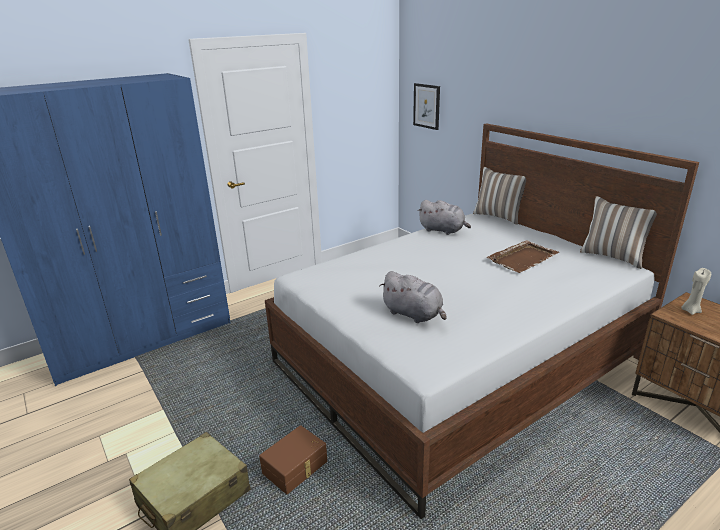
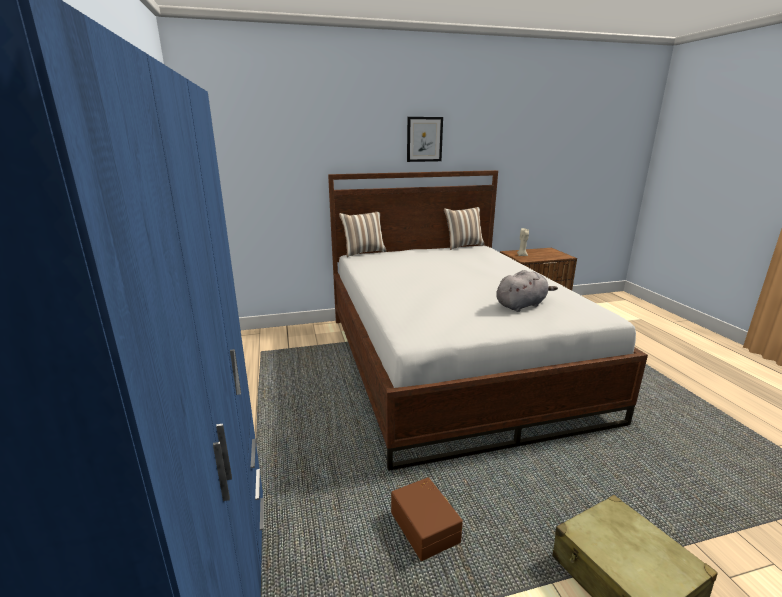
camera: 70 degrees left, 5 degrees down
(296, 468) = (575, 483): brown storage box -> brown storage box (426, 526)
(426, 106) = (236, 170): picture -> picture (424, 139)
(443, 230) = (369, 270): grey plush toy -> none
(523, 258) = (448, 261): brown tray -> none

